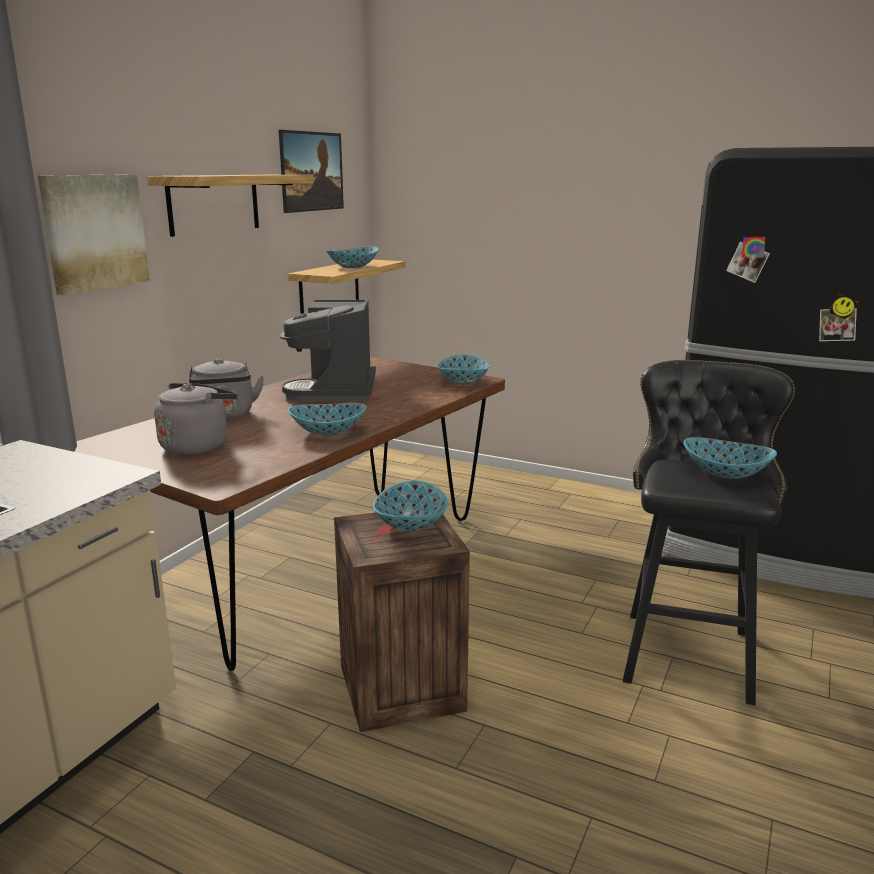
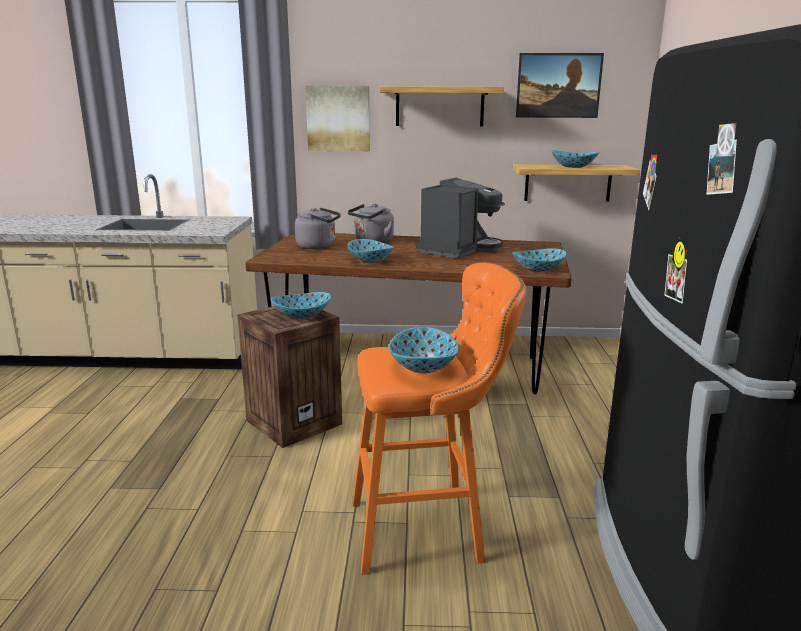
camera: 65 degrees right, 0 degrees up
(337, 390) = (459, 249): coffee machine -> coffee machine turned 150 degrees clockwise
(687, 644) = (432, 529): black stool -> orange stool

